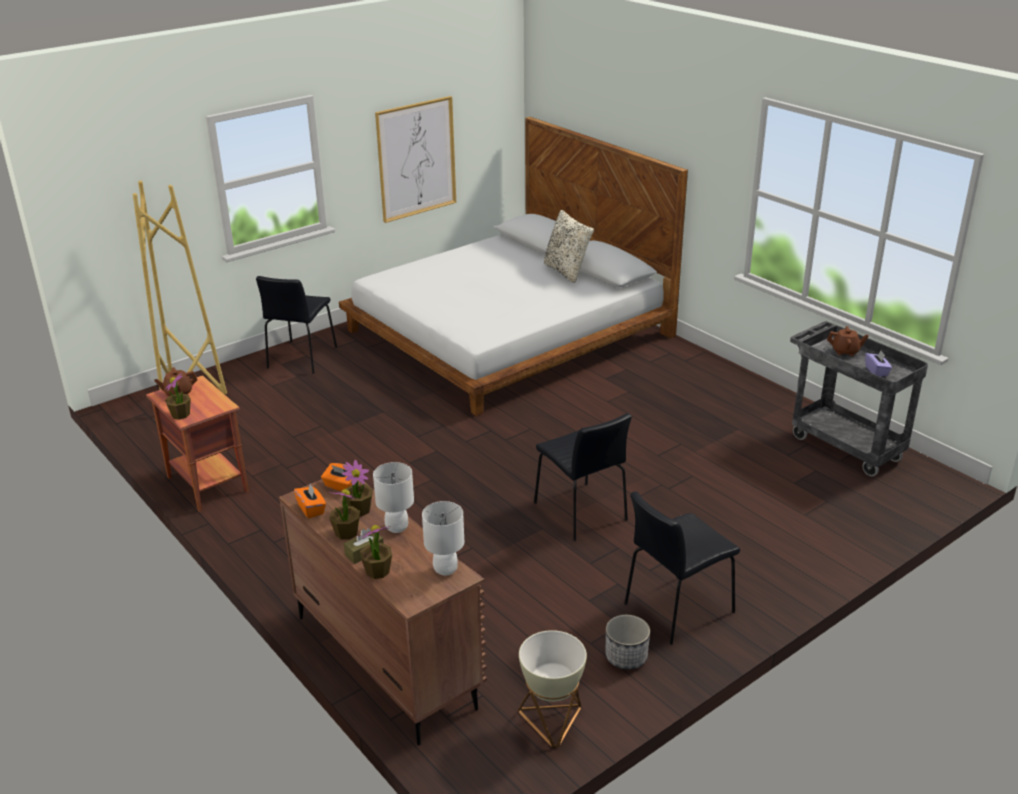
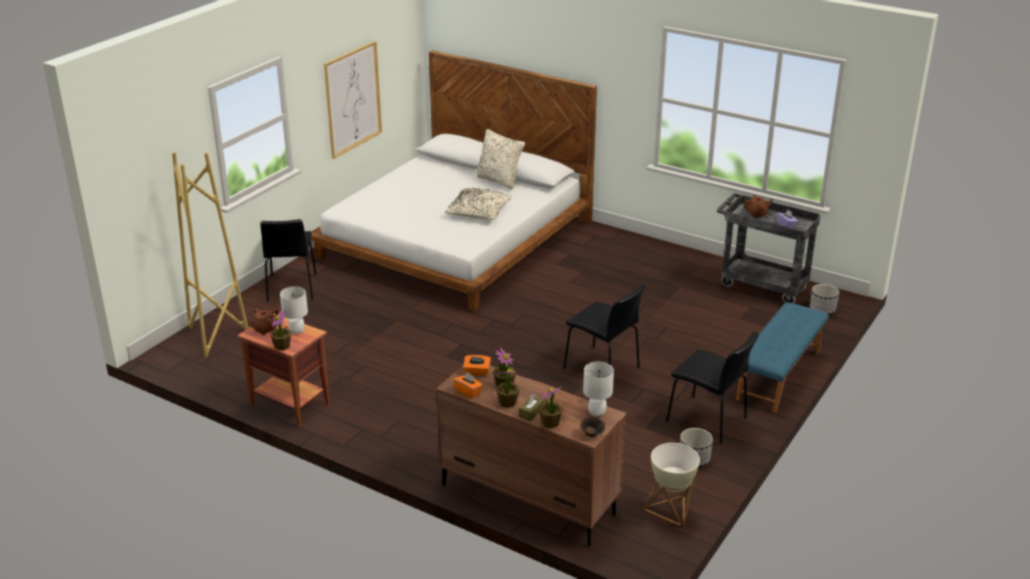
camera: 20 degrees left, 0 degrees up
(396, 528) = (540, 392): white table lamp -> white table lamp (296, 331)
(418, 599) = (592, 434): none -> brown bowl
(519, 302) = (479, 212): none -> beige pillow
(676, 609) = (709, 421): black chair -> black chair turned 90 degrees counterclockwise
(806, 567) = (779, 375): none -> blue bench
(913, 491) = (822, 310): none -> planter

